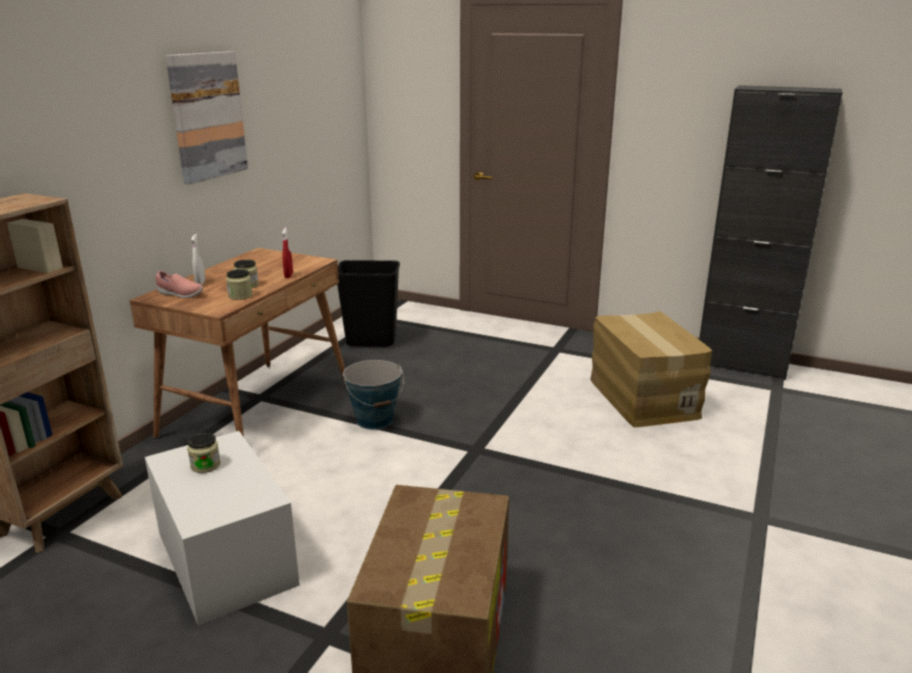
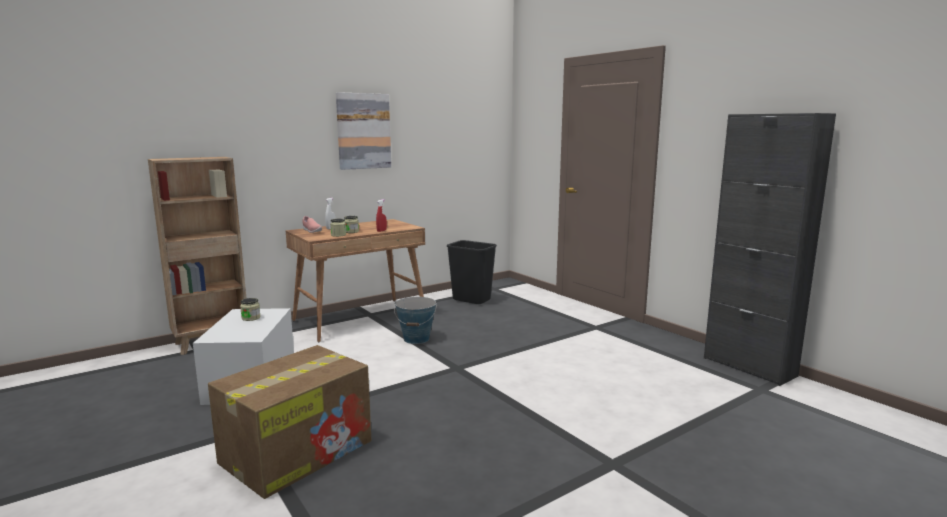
camera: 30 degrees right, 10 degrees down
(642, 398) = (623, 368): cardboard box -> none

